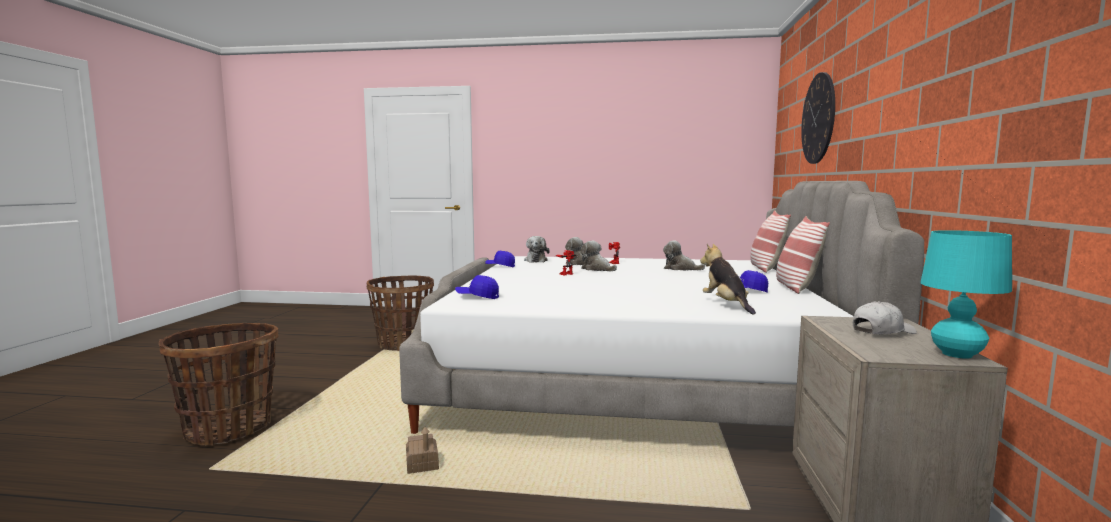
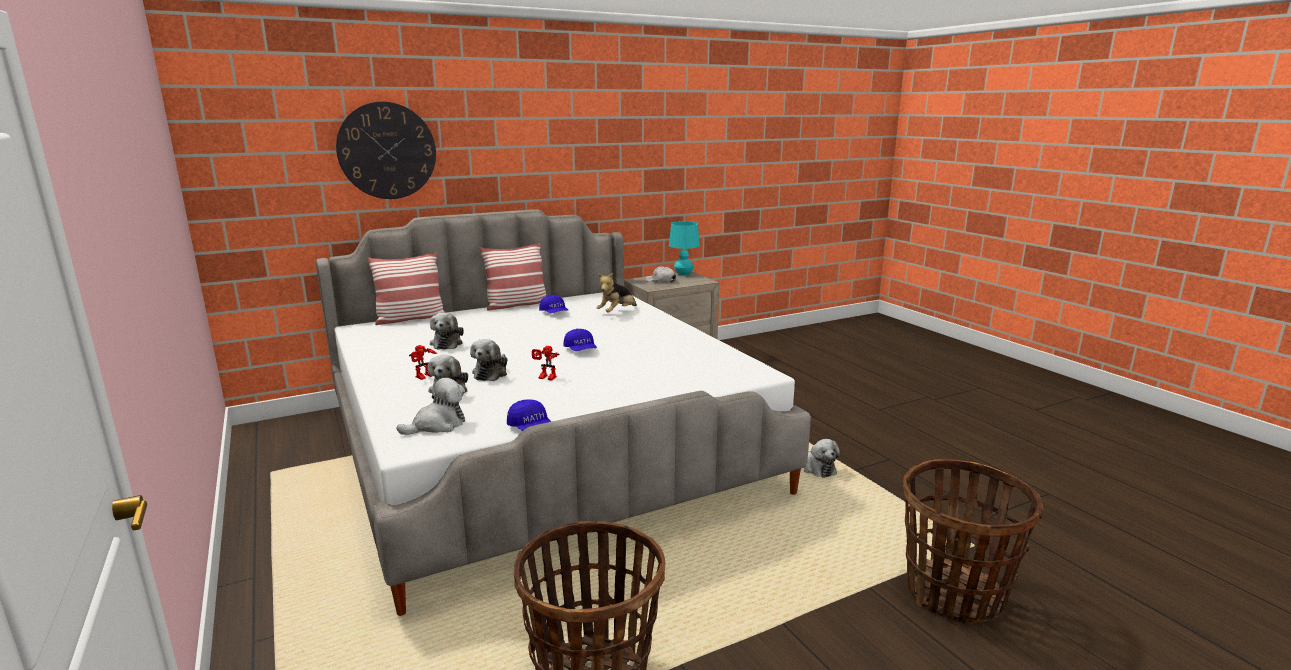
camera: 125 degrees left, 10 degrees up
(422, 465) = (817, 468): toy house -> plush toy
(477, 297) = (721, 376): blue cap -> blue cap (580, 350)

